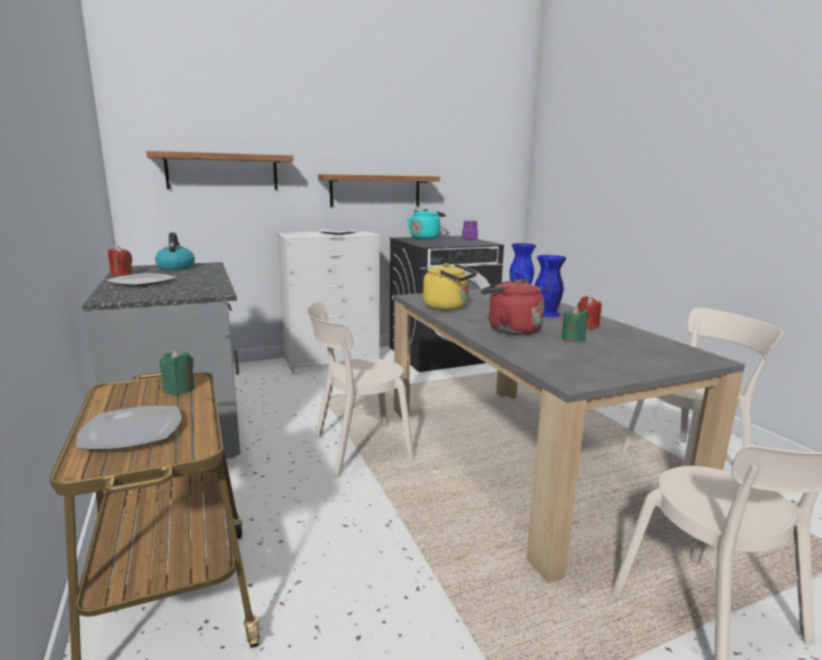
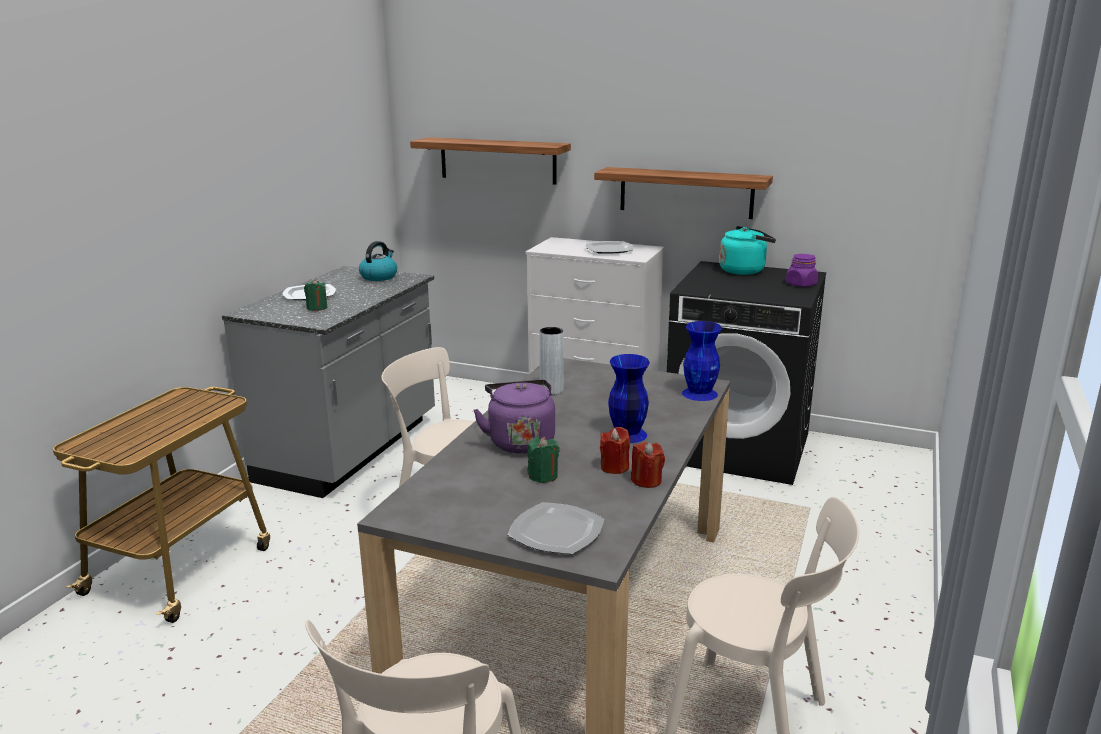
camera: 45 degrees right, 5 degrees up
(122, 274) = (322, 279): red candle -> red candle (646, 481)
(133, 430) = (129, 430): plate -> plate (557, 531)
(179, 389) = (206, 408): green candle -> green candle (317, 308)
(448, 307) = (551, 390): yellow kettle -> grey vase
(510, 330) = (520, 441): red kettle -> purple kettle

